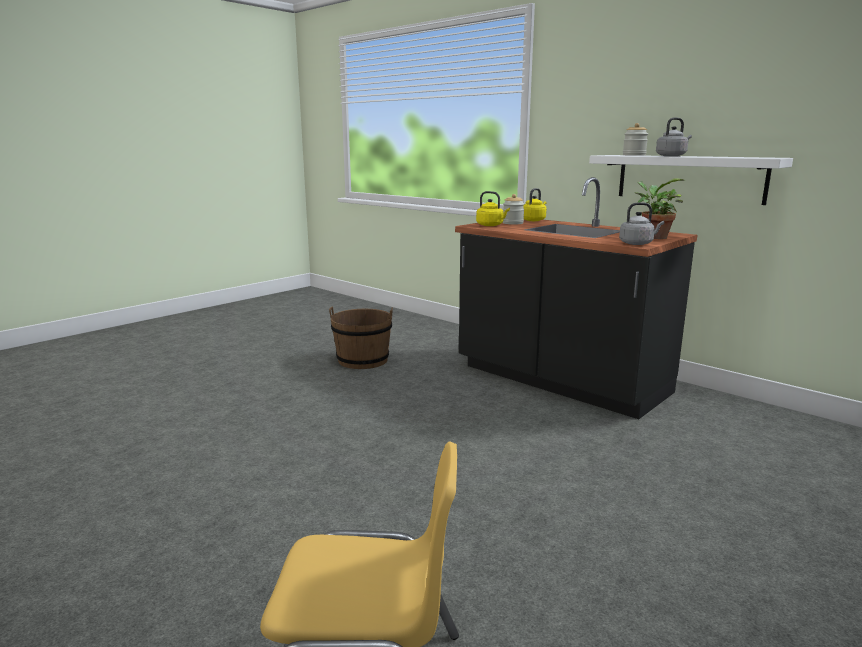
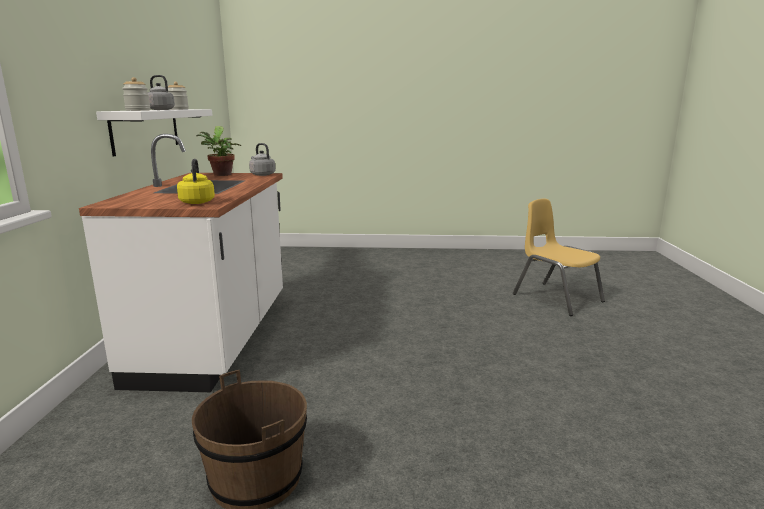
camera: 130 degrees left, 0 degrees up
(512, 223) = (165, 200): jar -> jar (178, 109)
(533, 220) = (124, 199): yellow kettle -> none
(560, 381) = (216, 338): black counter -> white counter

